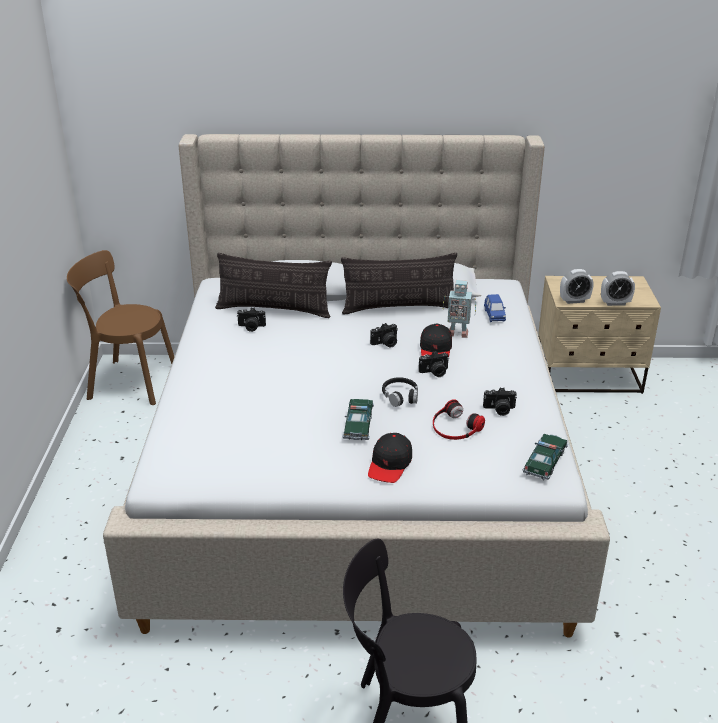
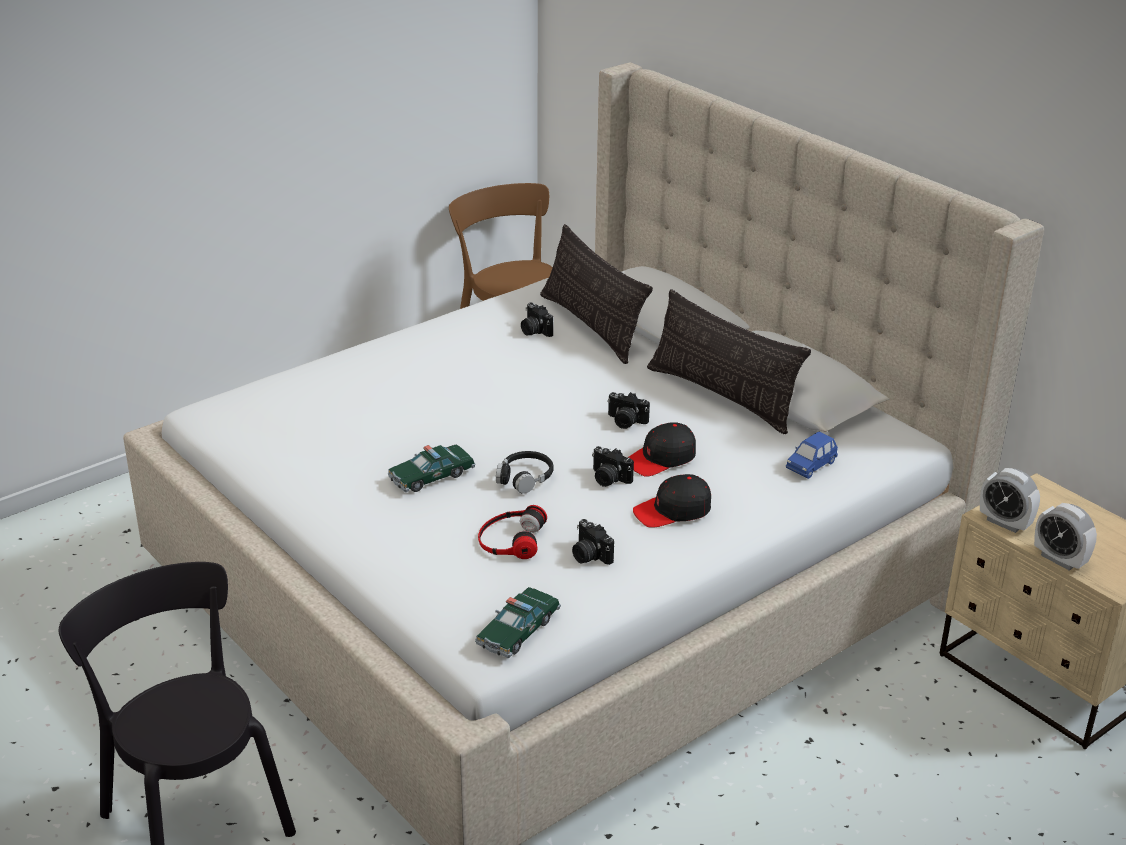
camera: 50 degrees right, 0 degrees up
(390, 464) = (382, 527): black cap -> black cap (673, 511)
(457, 333) = (725, 457): toy robot -> none
(545, 462) = (518, 631): toy car -> toy car turned 135 degrees clockwise

